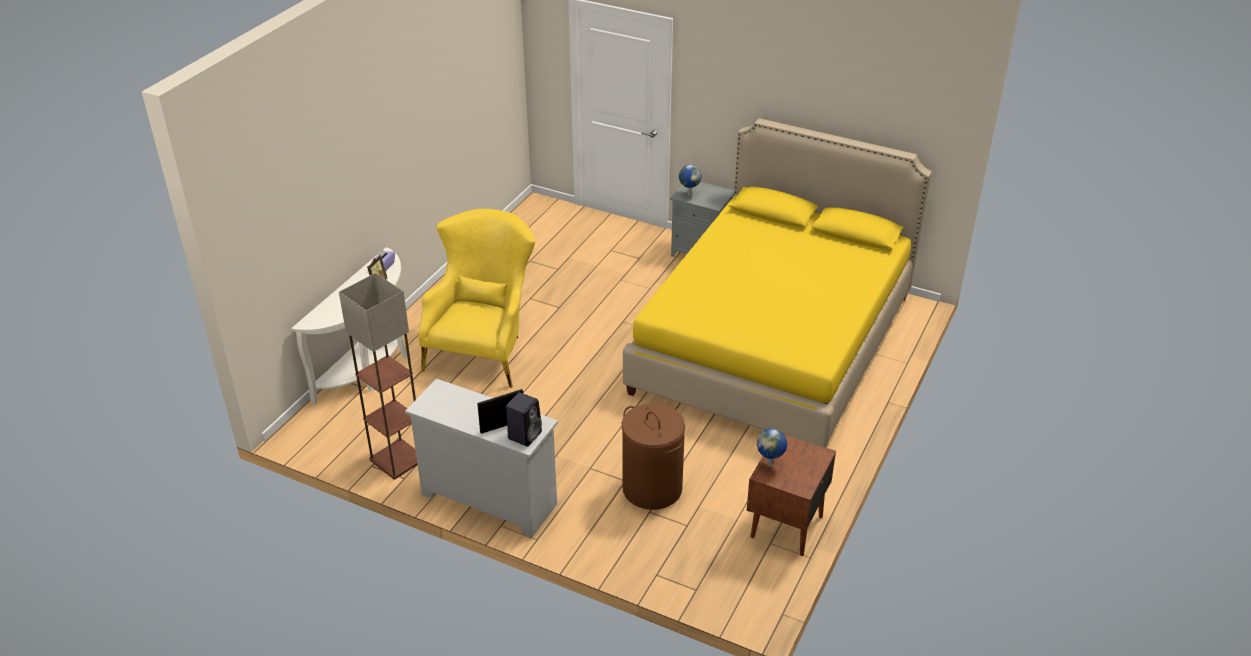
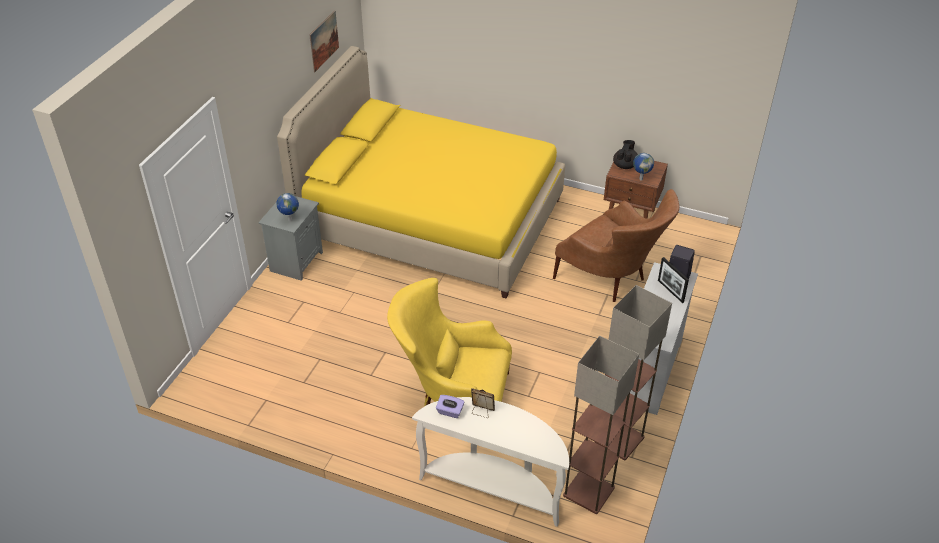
camera: 95 degrees left, 5 degrees up
(341, 428) = (588, 492): none -> floor lamp
(651, 488) = (612, 280): brown laundry basket -> brown armchair
(802, 453) = (625, 165): none -> black teapot
(871, 110) = (324, 41): none -> picture

